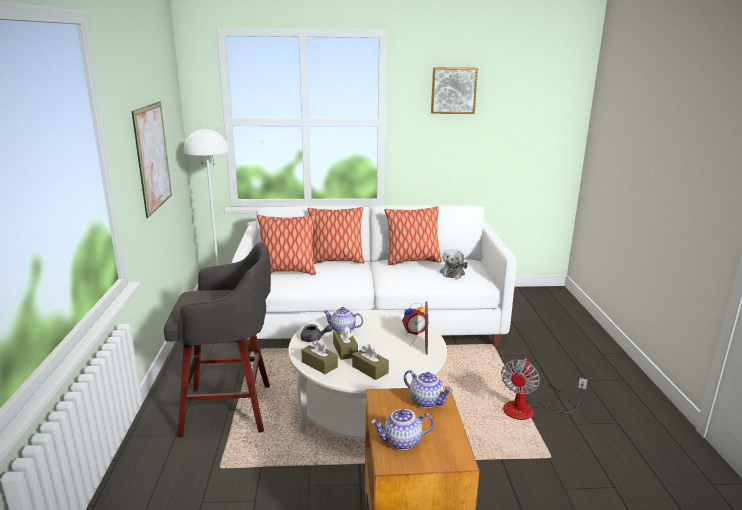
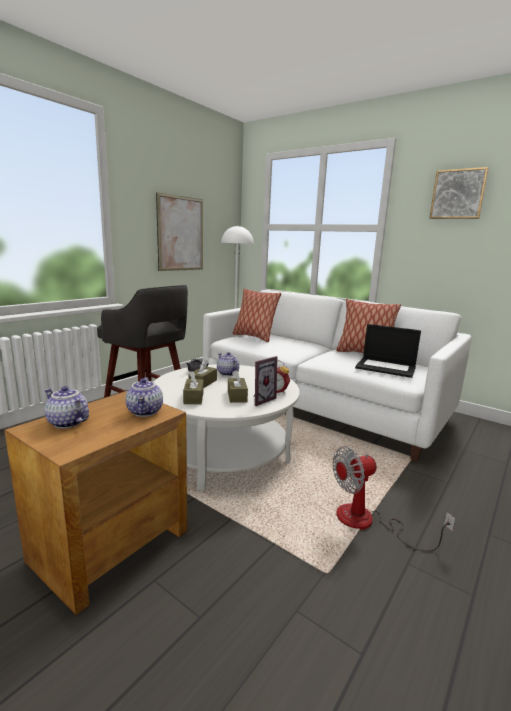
camera: 40 degrees right, 5 degrees down
(319, 364) = (170, 383): brown tissue box -> brown tissue box (237, 396)
(336, 261) = (301, 340): pillow -> none
(452, 272) = (386, 367): plush toy -> laptop

